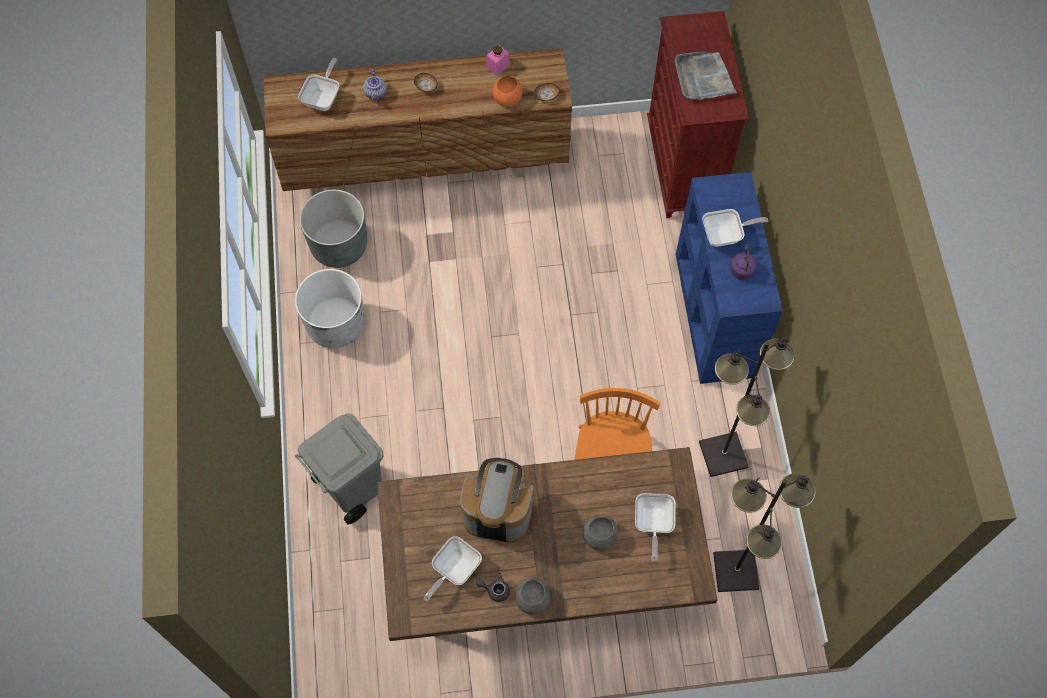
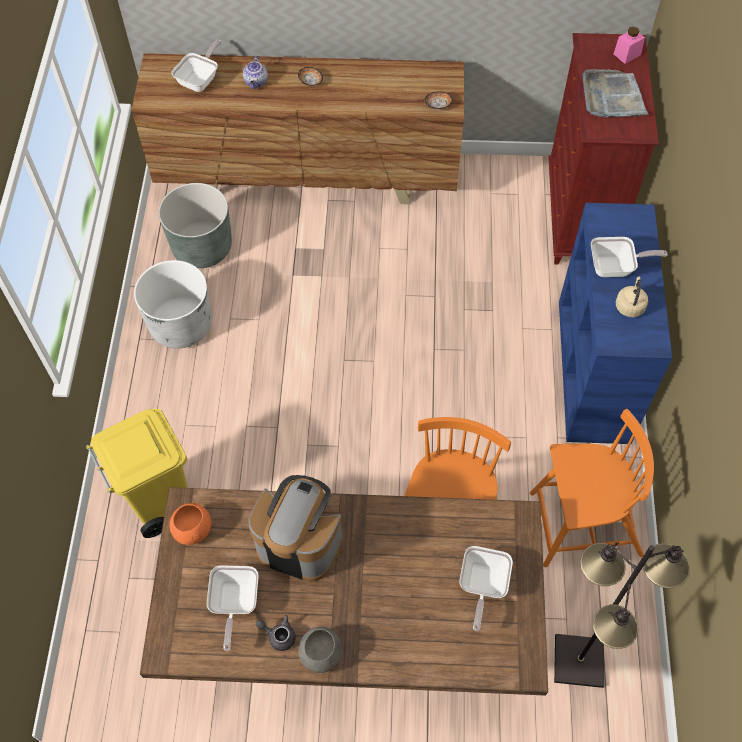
camera: 10 degrees right, 5 degrees down
(351, 488) = (158, 499): grey trash can -> yellow trash can
(453, 570) = (234, 603): frying pan -> frying pan turned 45 degrees counterclockwise
(498, 66) = (391, 71): pink jar -> pink jar (627, 54)
(507, 98) = (395, 103): orange bowl -> orange bowl (192, 530)
(600, 535) = (416, 589): grey bowl -> none
(724, 455) = (583, 525): black floor lamp -> orange chair
(742, 269) = (630, 305): purple kettle -> beige kettle

